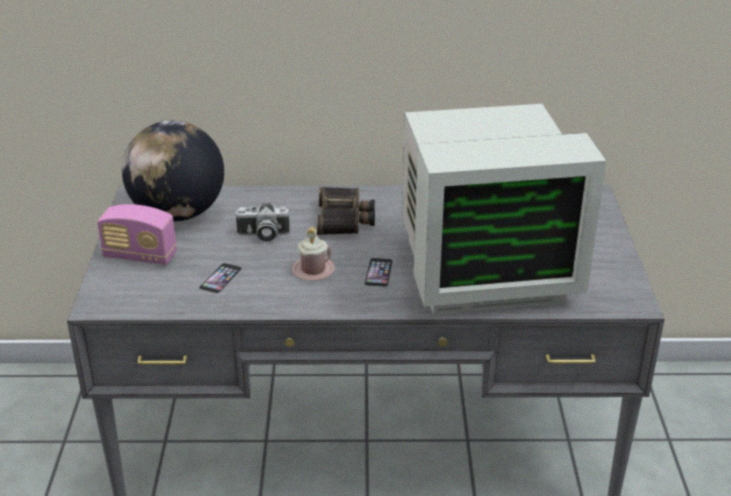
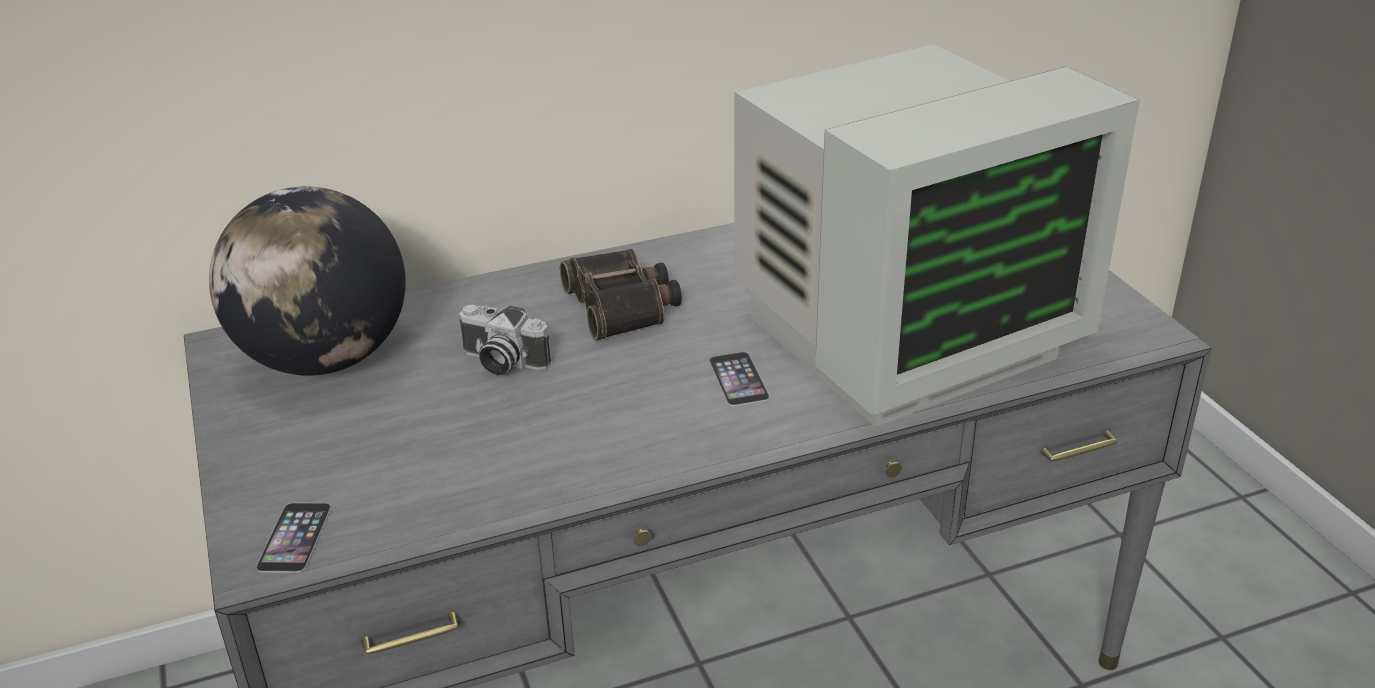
camera: 20 degrees left, 0 degrees up
(140, 256) = (296, 449): radio -> none
(220, 278) = (472, 453): phone -> phone (294, 537)
(262, 235) = (501, 362): camera -> camera turned 45 degrees clockwise
(313, 270) = (627, 401): pink mug -> none

